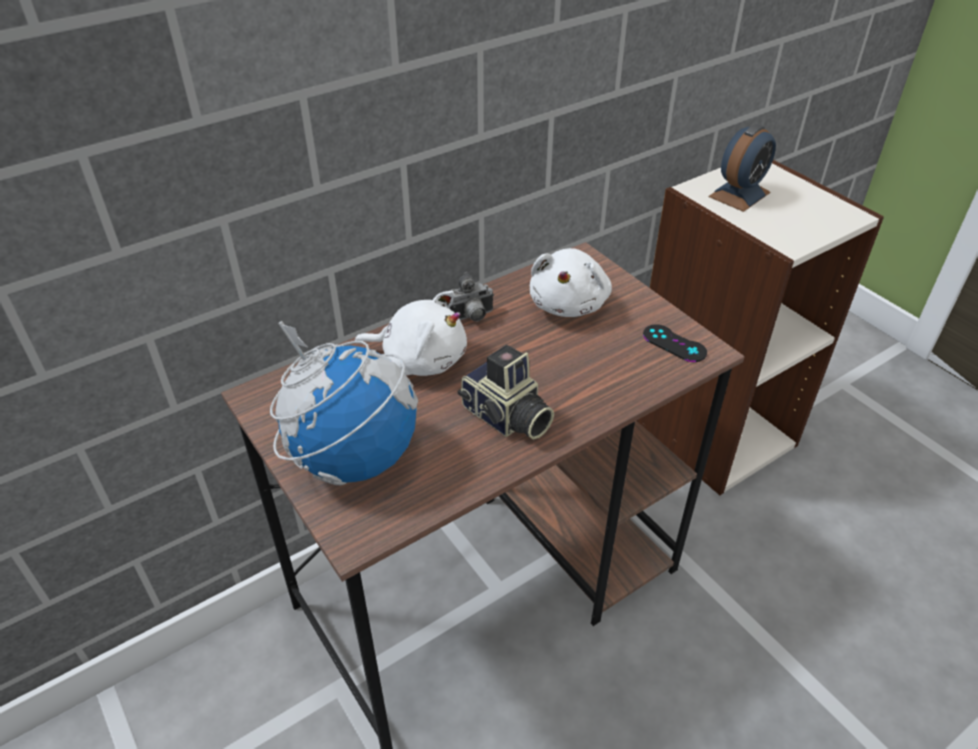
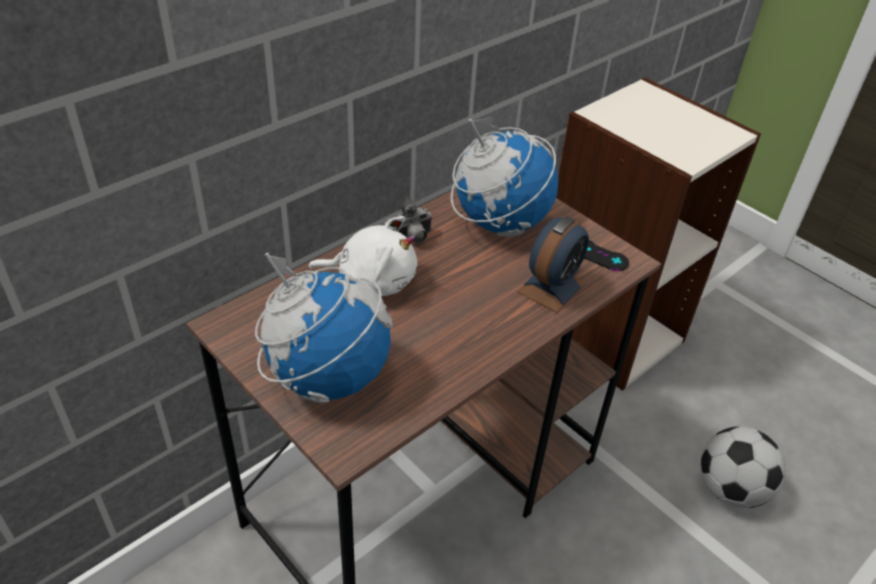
camera: 10 degrees left, 0 degrees up
(506, 418) = (461, 331): camera -> none
(569, 304) = (499, 223): white plush toy -> globe
(739, 194) = (635, 117): alarm clock -> alarm clock (552, 287)
(831, 615) = (731, 489): none -> football

